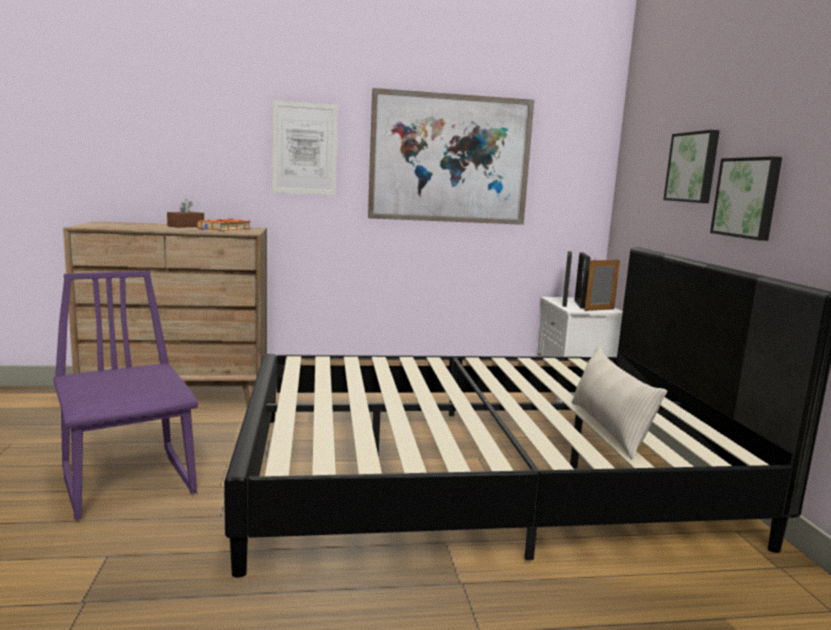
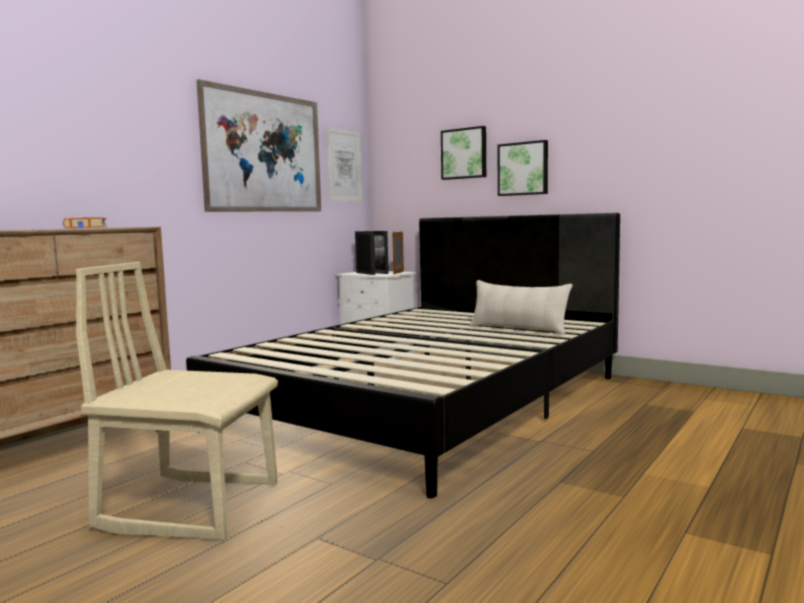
camera: 45 degrees left, 5 degrees down
(130, 481) = (191, 505): purple chair -> beige chair
(186, 226) = (33, 229): brown tissue box -> none
(304, 149) = (140, 138): picture -> picture (344, 165)

